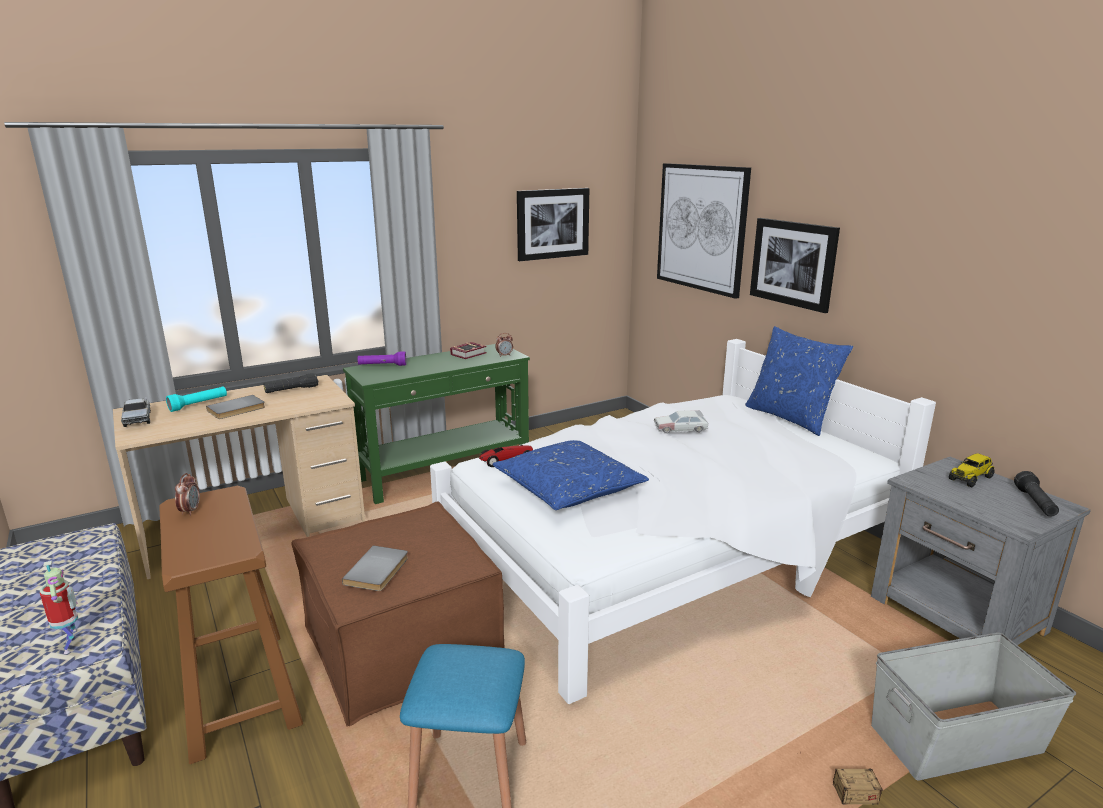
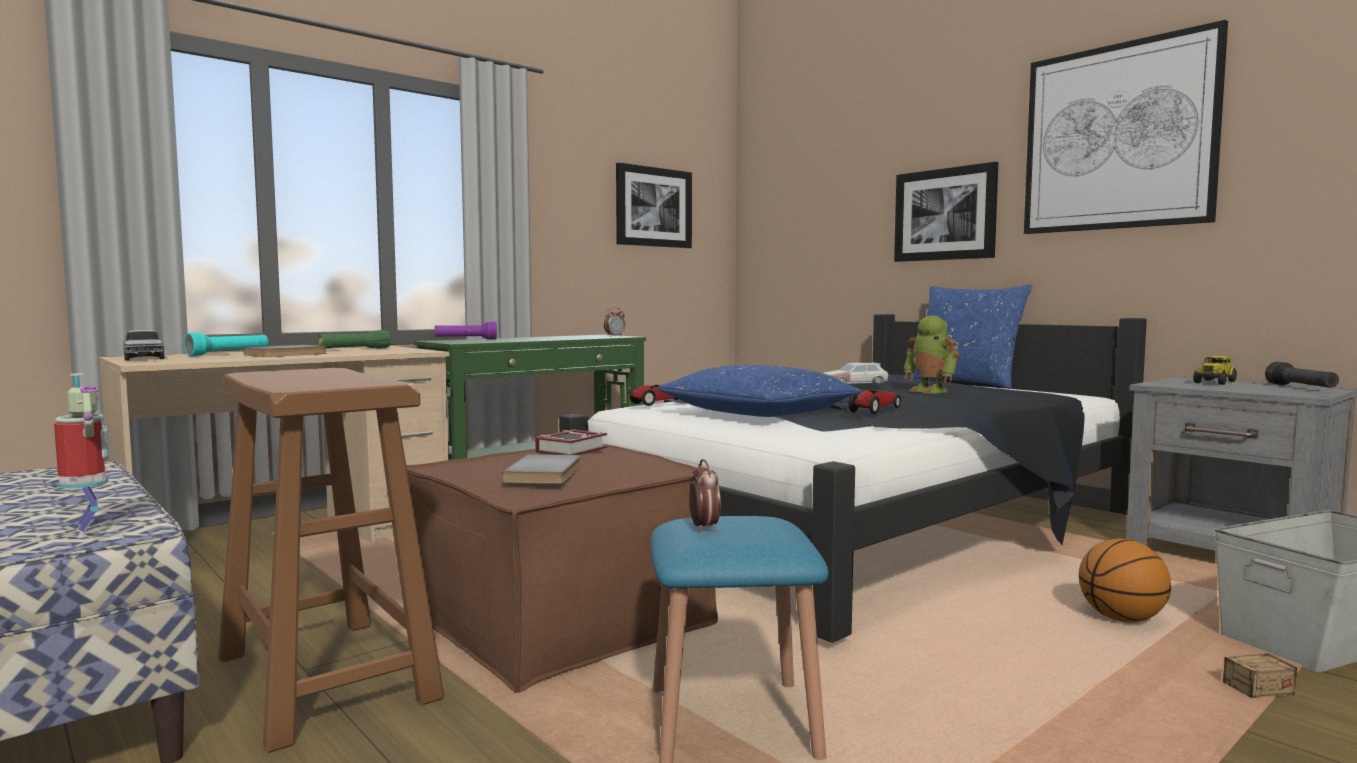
camera: 10 degrees left, 15 degrees down
(190, 511) = (277, 374): alarm clock -> alarm clock (703, 528)
(292, 390) = (355, 349): black flashlight -> green flashlight
(470, 354) = (571, 336): book -> book (575, 450)
(654, 500) = (875, 410): none -> toy car
(666, 553) = (861, 530): white bed -> black bed
(701, 228) = (825, 204): picture -> picture (1118, 137)
(736, 448) = (930, 391): none -> toy robot
(806, 695) = (1122, 619): none -> basketball

